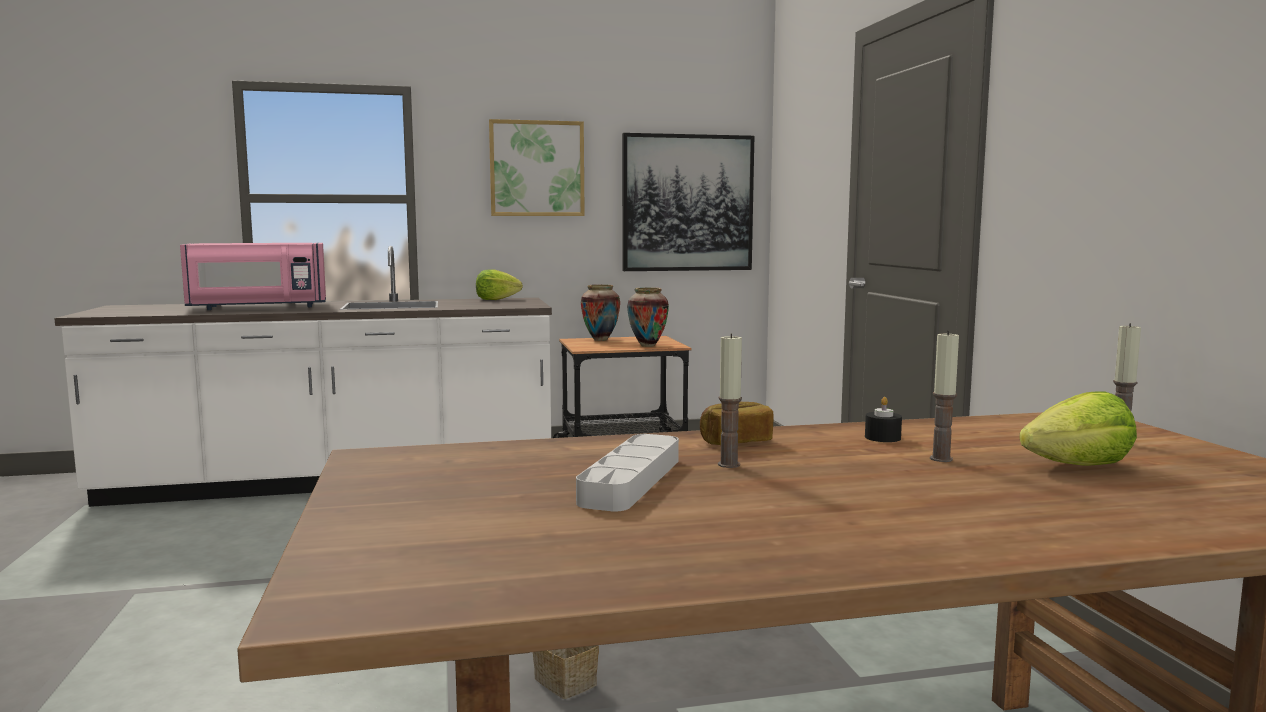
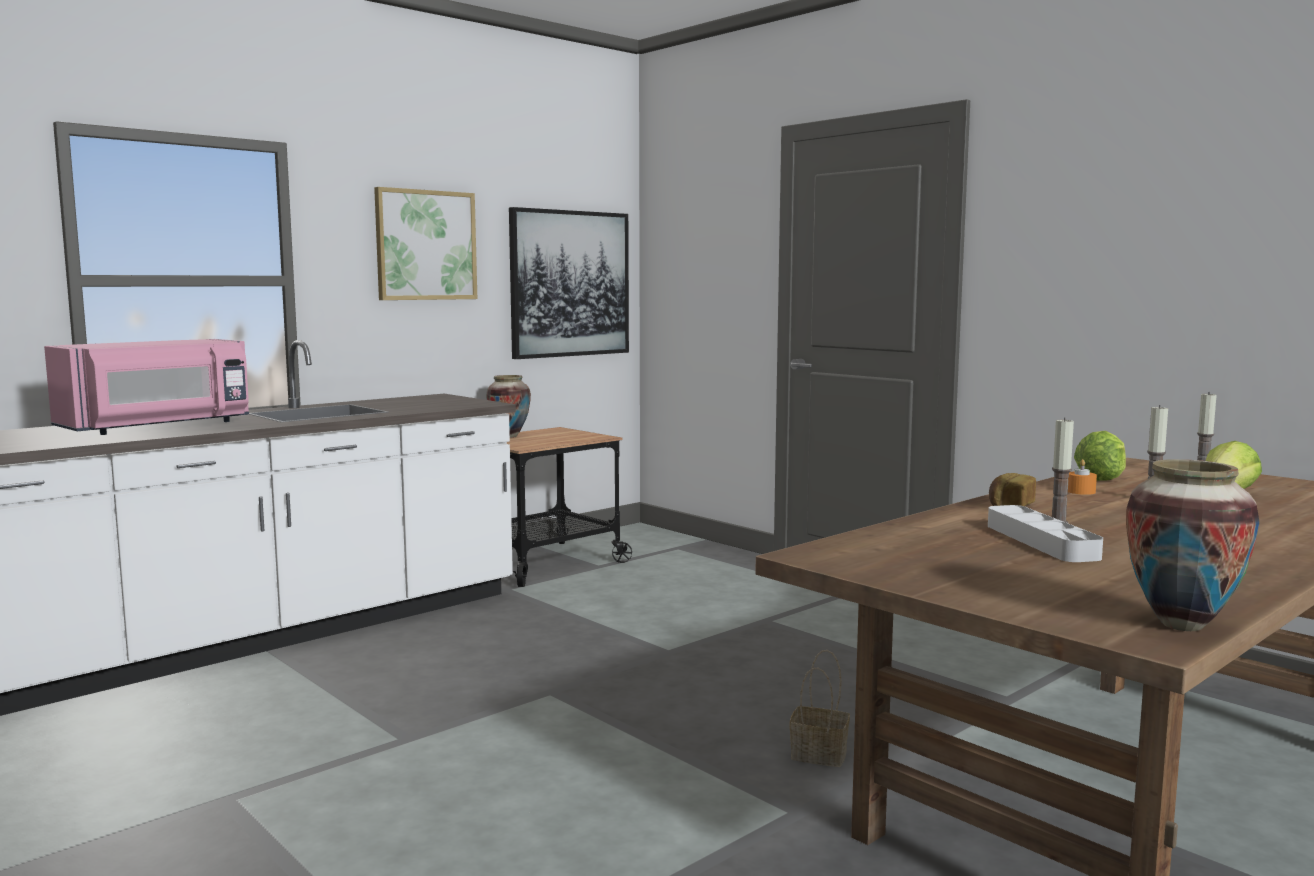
camera: 30 degrees left, 0 degrees up
(496, 299) = (410, 398): lettuce -> lettuce (1101, 478)
(647, 345) = (575, 438): vase -> vase (1181, 625)
(882, 437) = (1080, 491): black candle -> orange candle

